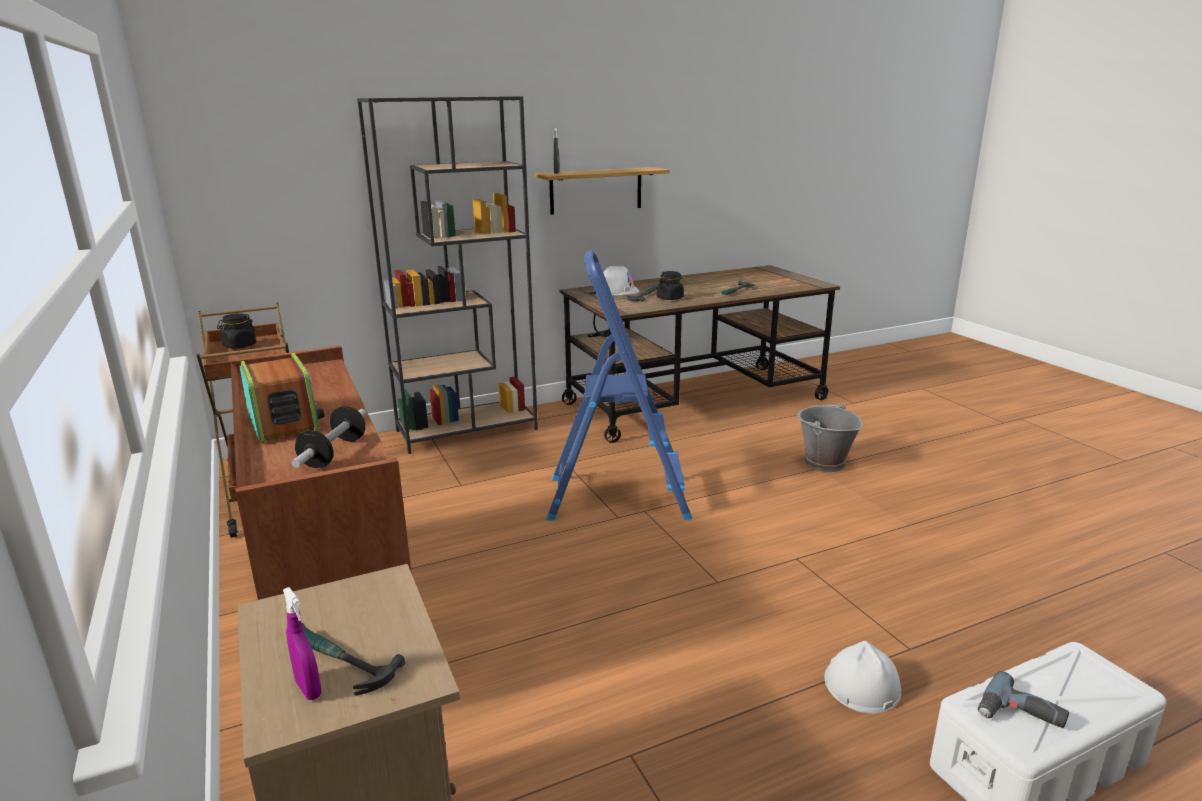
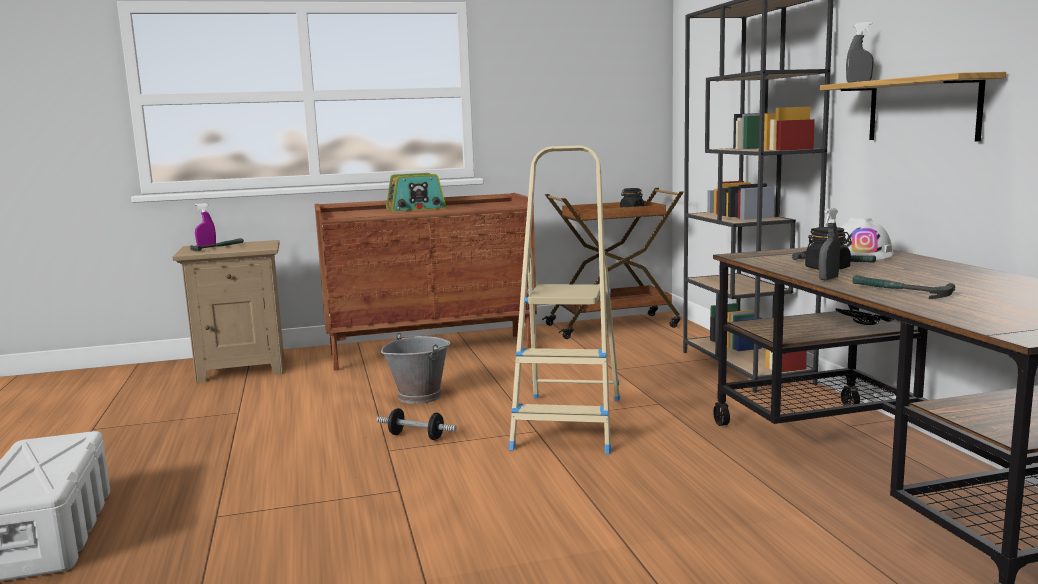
camera: 100 degrees right, 10 degrees down
(334, 453) = (360, 214): dumbbell -> dumbbell (416, 436)
(620, 498) = (568, 422): blue step ladder -> beige step ladder
(705, 299) = (828, 279): none -> grey spray bottle
(824, 463) = (646, 555): grey bucket -> grey bucket (419, 396)
(861, 684) = (205, 486): white hard hat -> none
(1020, 716) = (46, 448): power drill -> none

